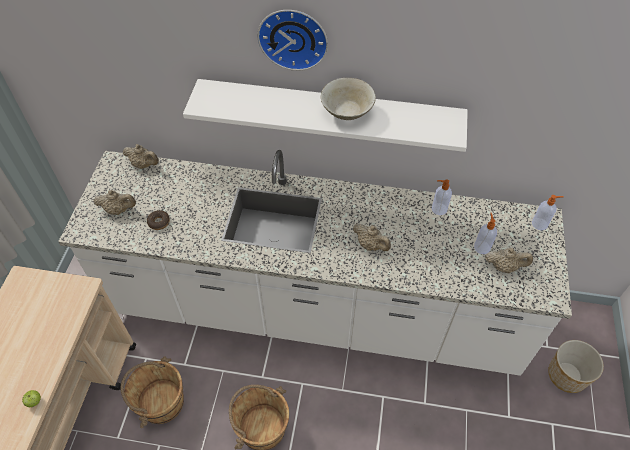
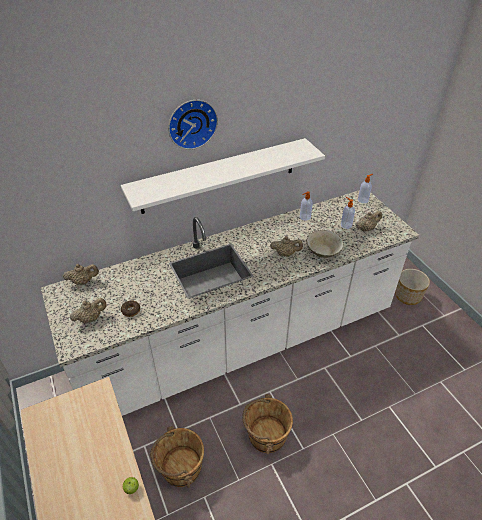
camera: 35 degrees left, 10 degrees down
(347, 112) = (240, 164): beige bowl -> beige bowl (323, 252)

